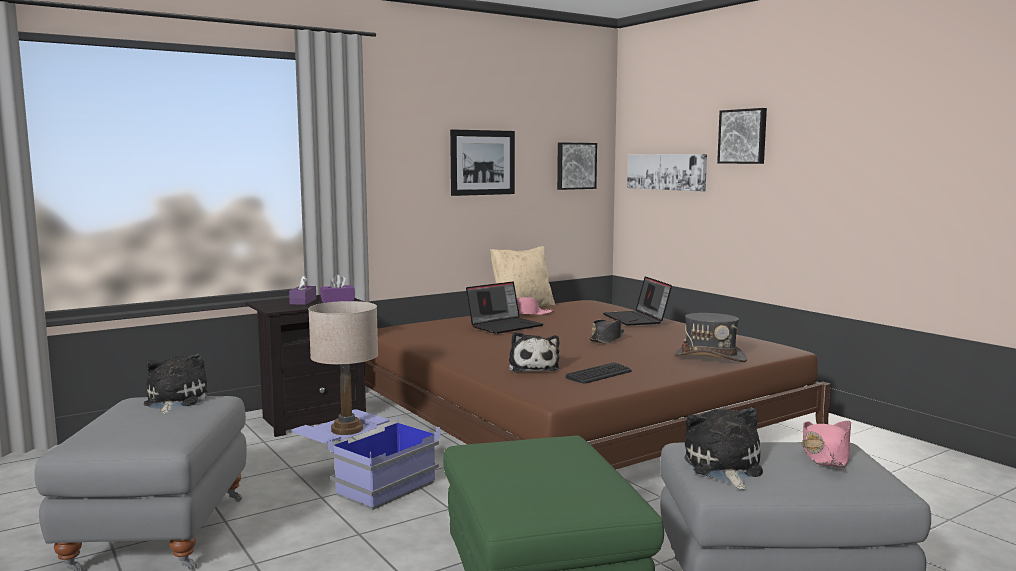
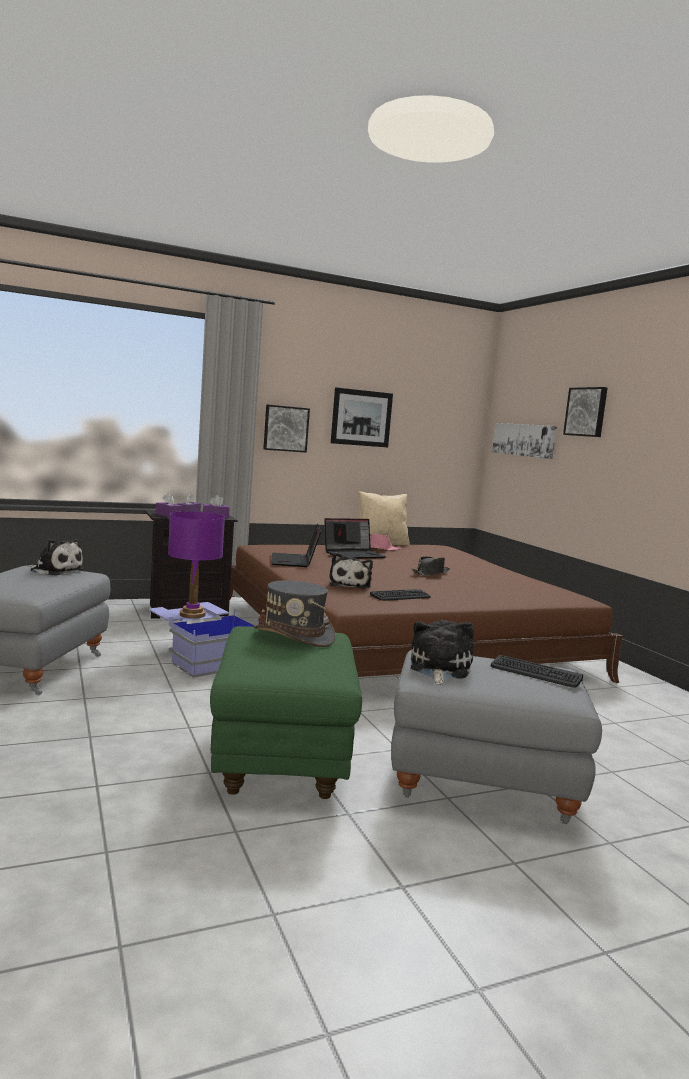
camera: 10 degrees right, 0 degrees up
(174, 401) = (55, 570): plush toy -> plush toy turned 105 degrees clockwise
(282, 307) = (168, 515): none -> purple tissue box
(346, 429) = (192, 614): beige table lamp -> purple table lamp
(575, 166) = (447, 429): picture -> picture (285, 428)
(637, 319) = (471, 563): laptop -> laptop (295, 561)
(710, 357) = (509, 597): grey hat -> grey hat (294, 636)
(825, 454) = (535, 673): pink hat -> keyboard

